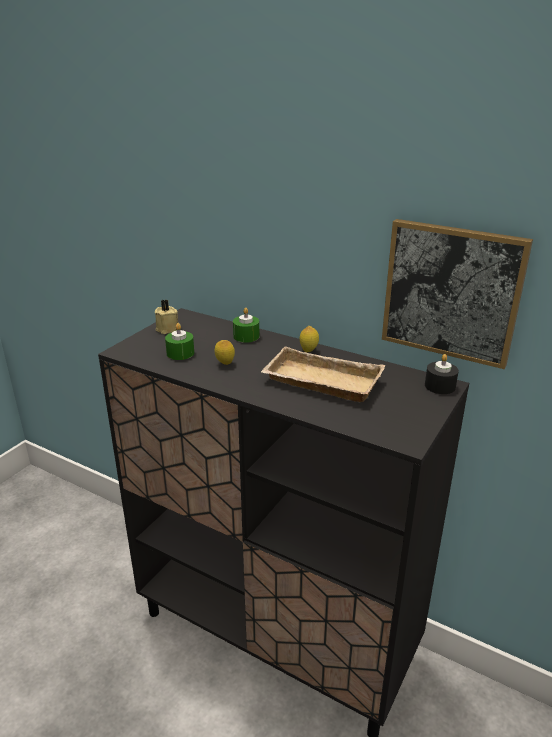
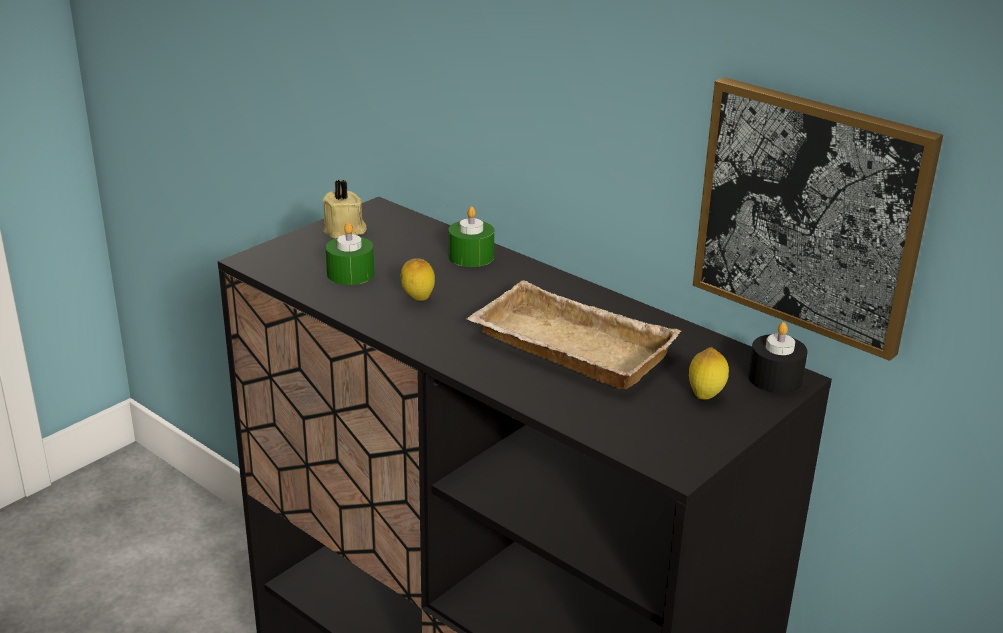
camera: 10 degrees right, 0 degrees up
(308, 351) = (568, 293): lemon -> lemon (705, 396)

